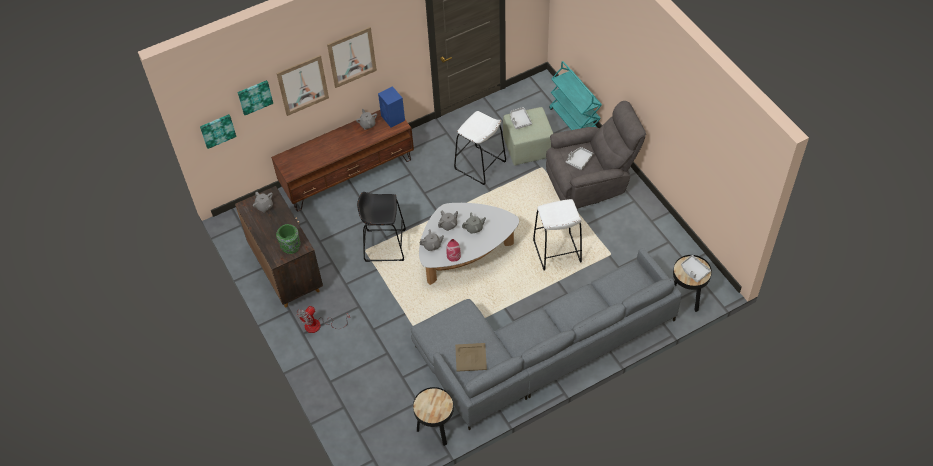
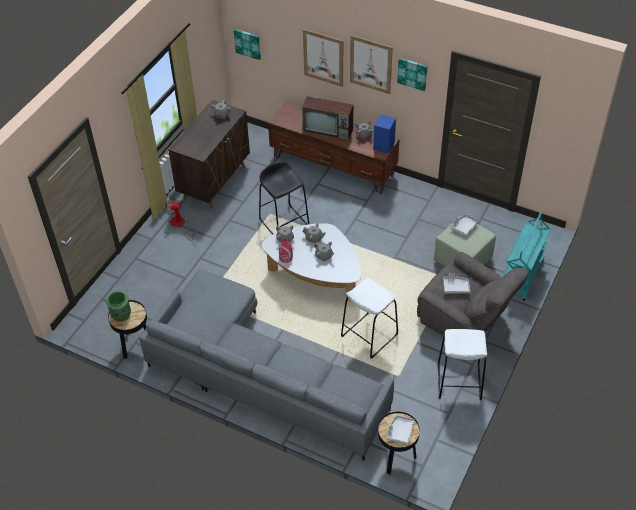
camera: 55 degrees right, 5 degrees down
(254, 96) = (282, 36): picture -> picture (412, 73)
(291, 247) = (195, 148): green vase -> green vase (121, 315)
(338, 144) = (328, 130): none -> television
(470, 357) = (193, 318): beige tray -> none
(480, 165) = (414, 238): white stool -> white stool (459, 382)

